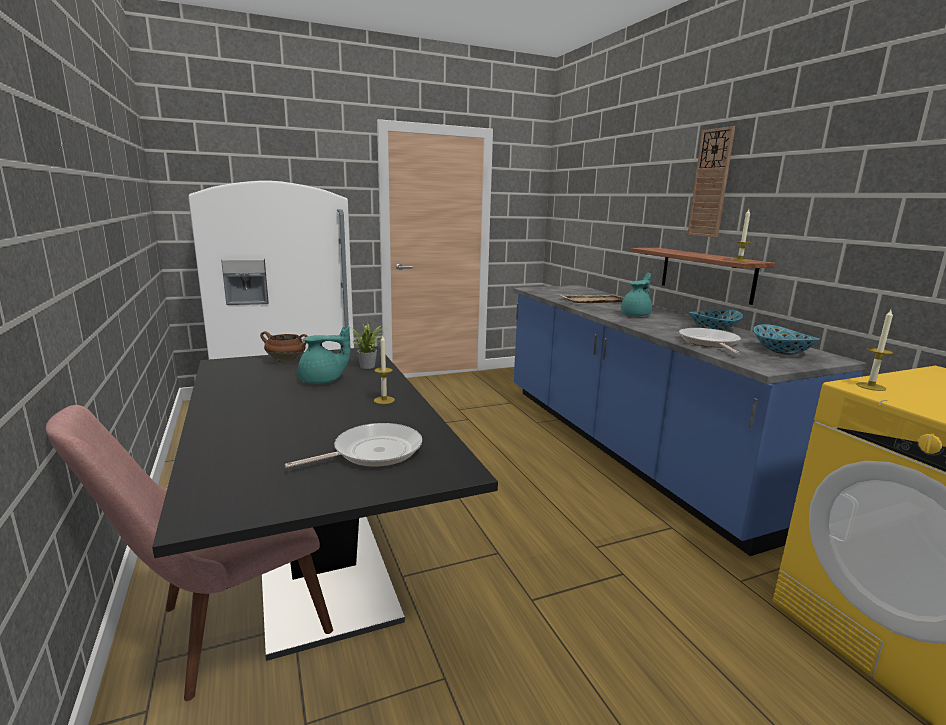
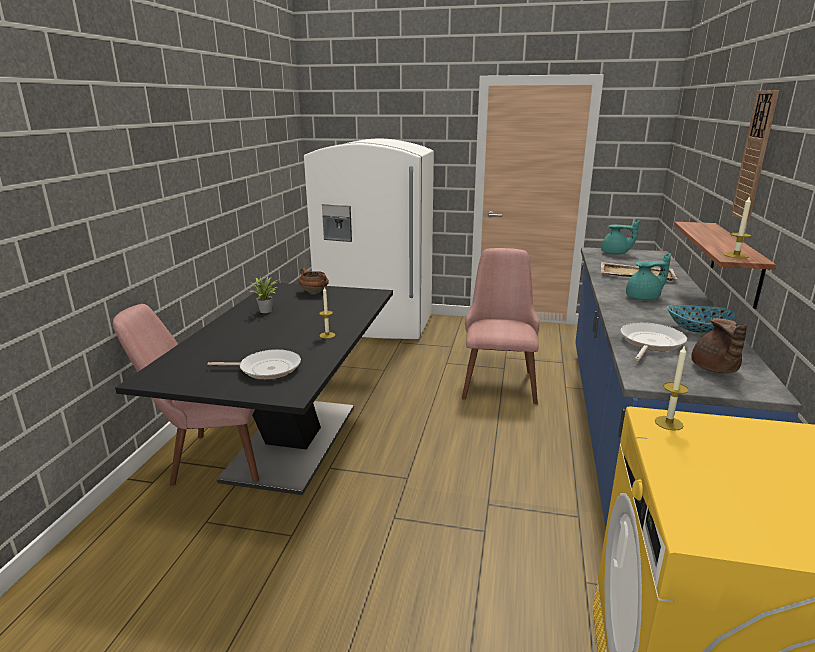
camera: 35 degrees right, 5 degrees up
(323, 381) = (313, 312): turquoise teapot -> turquoise teapot (615, 253)
(369, 366) = (359, 306): potted plant -> potted plant (267, 311)
(475, 430) = (498, 379): none -> pink chair
(781, 351) = (714, 369): bowl -> brown teapot

